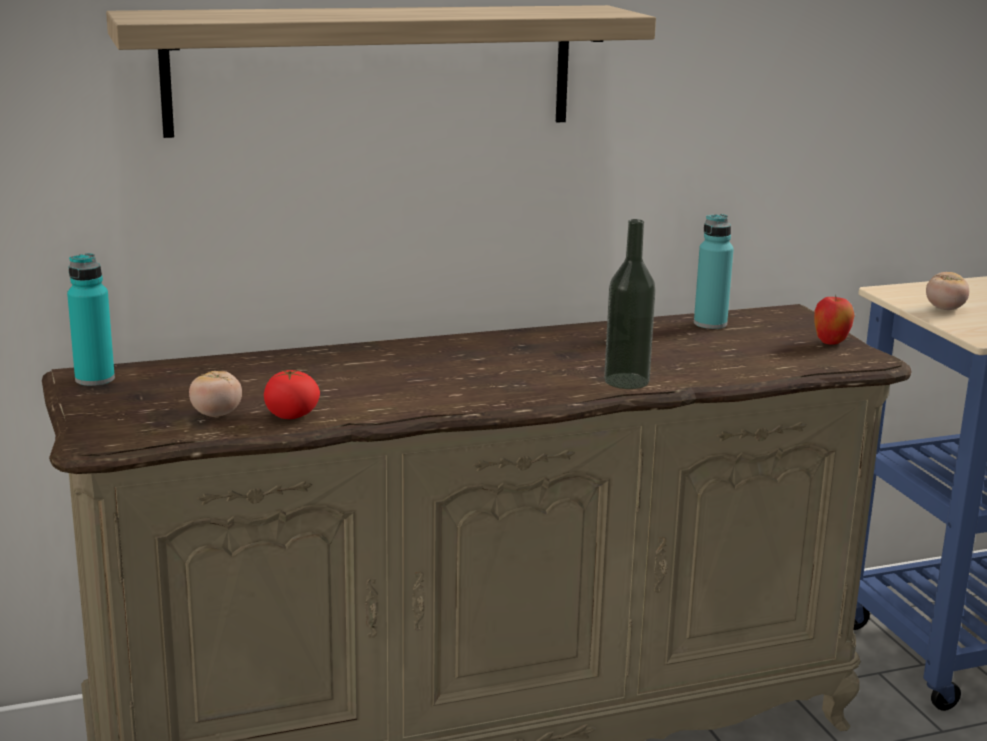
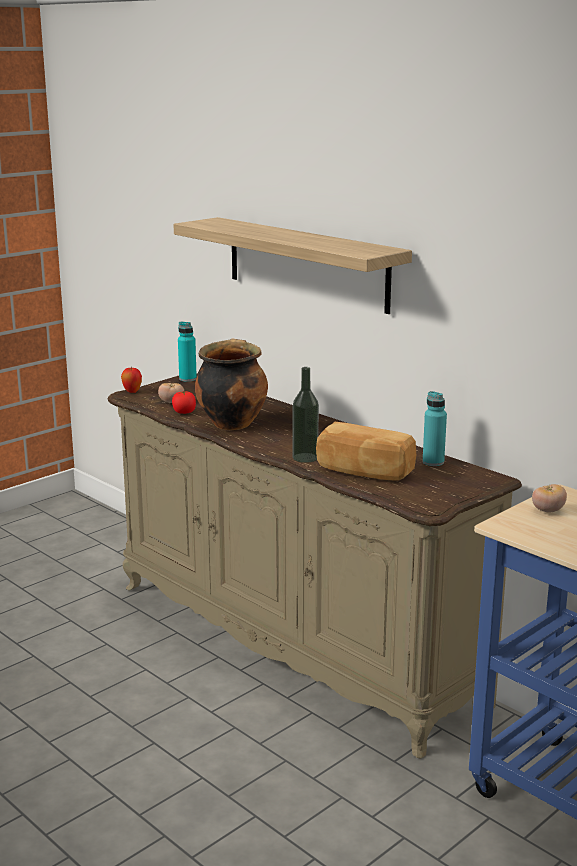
camera: 65 degrees right, 0 degrees up
(402, 394) = (231, 423): none -> cooking pot
(716, 362) = (364, 471): none -> bread
(830, 343) = (443, 493): apple -> apple (132, 392)

